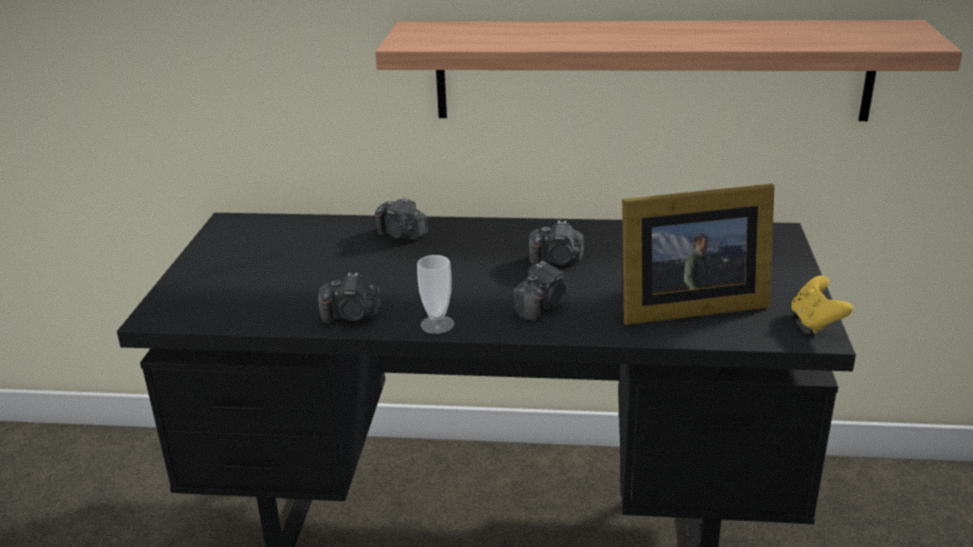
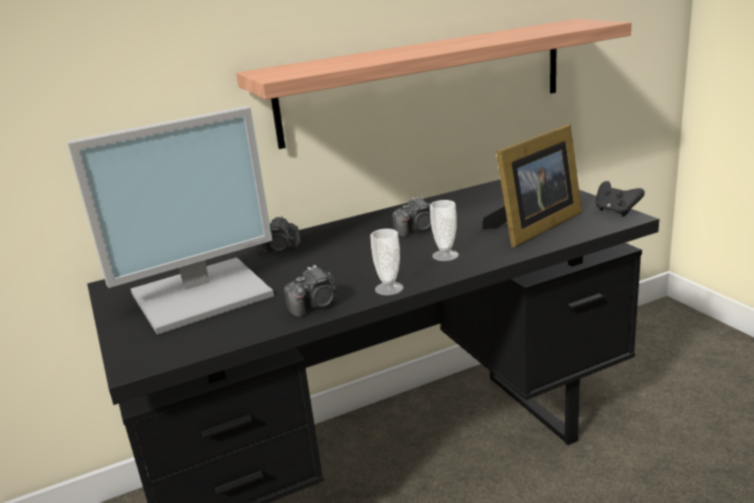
camera: 30 degrees left, 5 degrees down
(283, 261) = (203, 293): none -> monitor
(541, 306) = (445, 255): camera -> cup
(815, 322) = (616, 211): yellow game controller -> black game controller

